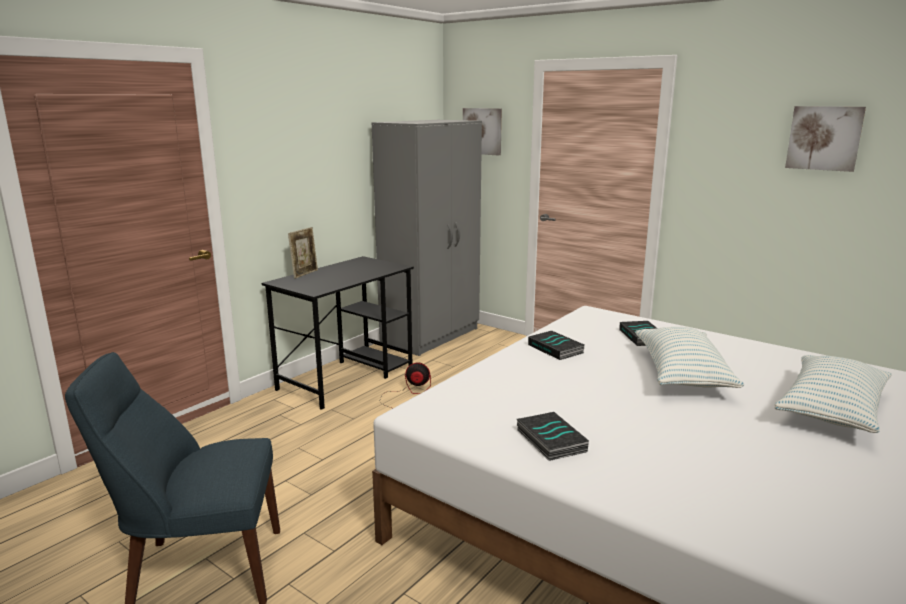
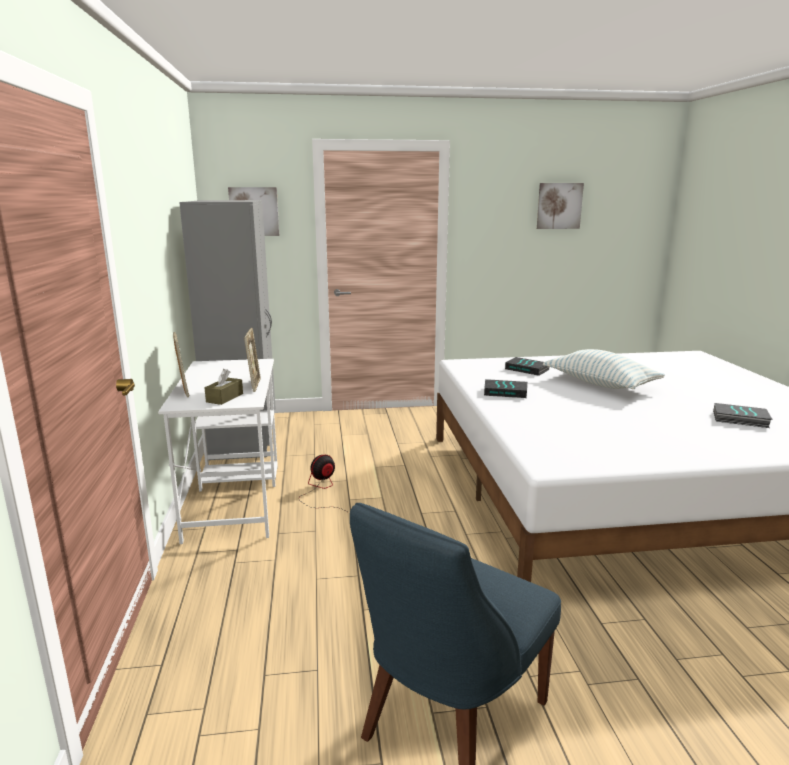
camera: 45 degrees left, 0 degrees up
(310, 285) = (224, 398): none -> brown tissue box
(347, 377) = (234, 500): black desk -> white desk
(348, 281) = (255, 385): none -> picture frame
(549, 440) = (650, 445): book -> book (739, 419)
(831, 410) = (691, 379): pillow -> none

